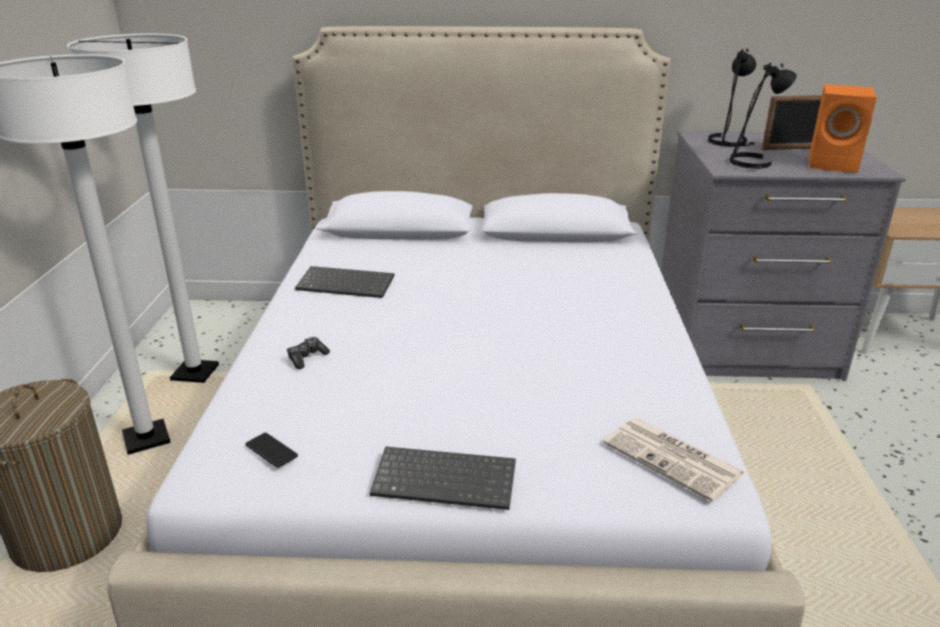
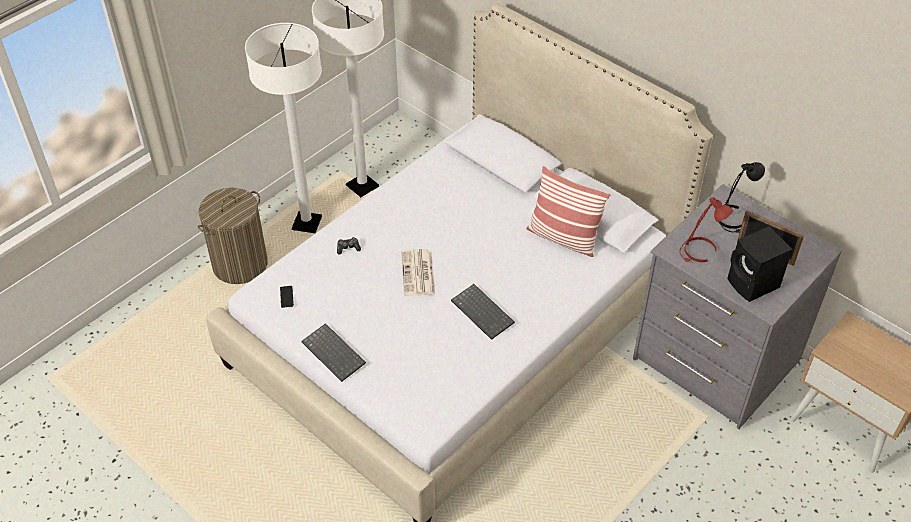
camera: 40 degrees right, 20 degrees up
(347, 284) = (418, 200): keyboard -> keyboard (484, 312)
(555, 253) = (563, 237): none -> pillow
(674, 459) = (431, 404): newspaper -> newspaper (418, 274)
(751, 163) = (699, 252): black table lamp -> red table lamp
(835, 164) = (753, 285): orange speaker -> black speaker

